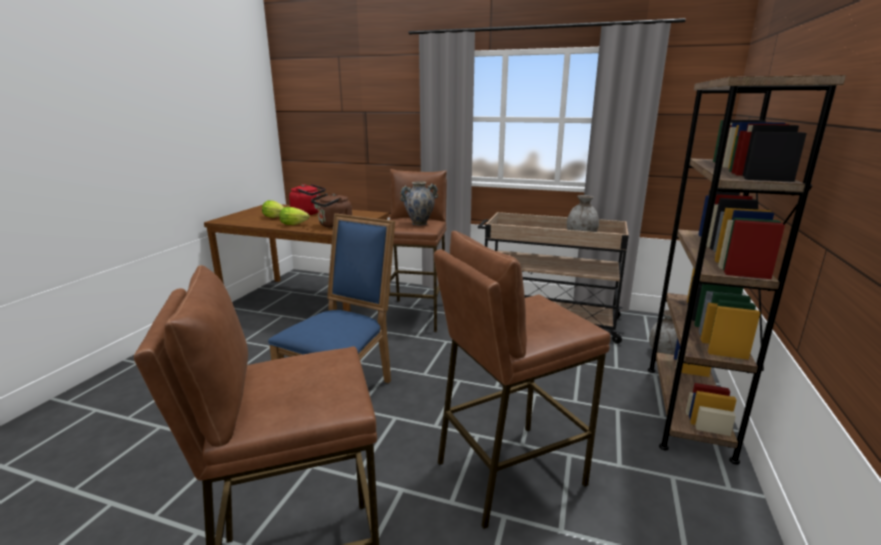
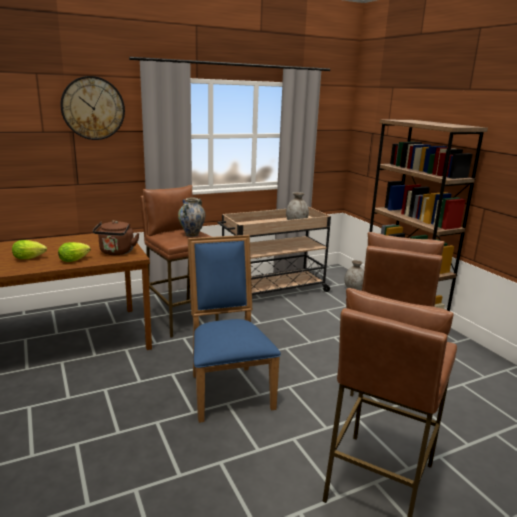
camera: 45 degrees left, 0 degrees up
(308, 213) = (53, 246): red kettle -> none
(382, 88) = (93, 108): none -> wall clock

